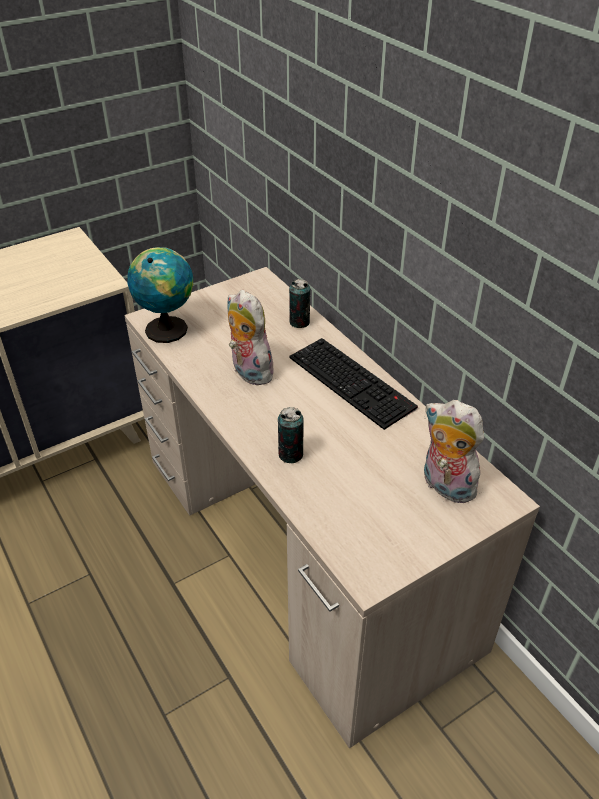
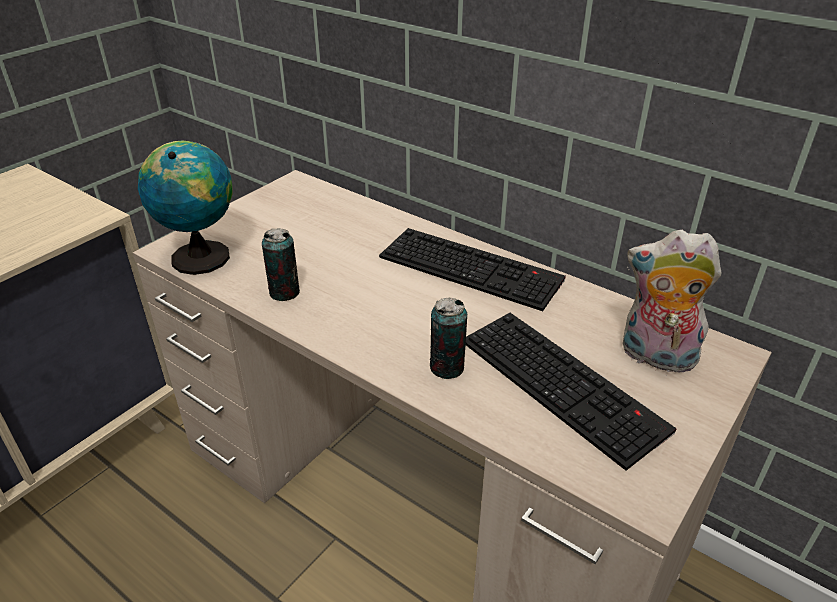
camera: 20 degrees left, 5 degrees down
(248, 372) = (336, 283): plush toy -> none
(299, 322) = (369, 218): can -> can (284, 292)
(365, 488) = (564, 384): none -> keyboard

